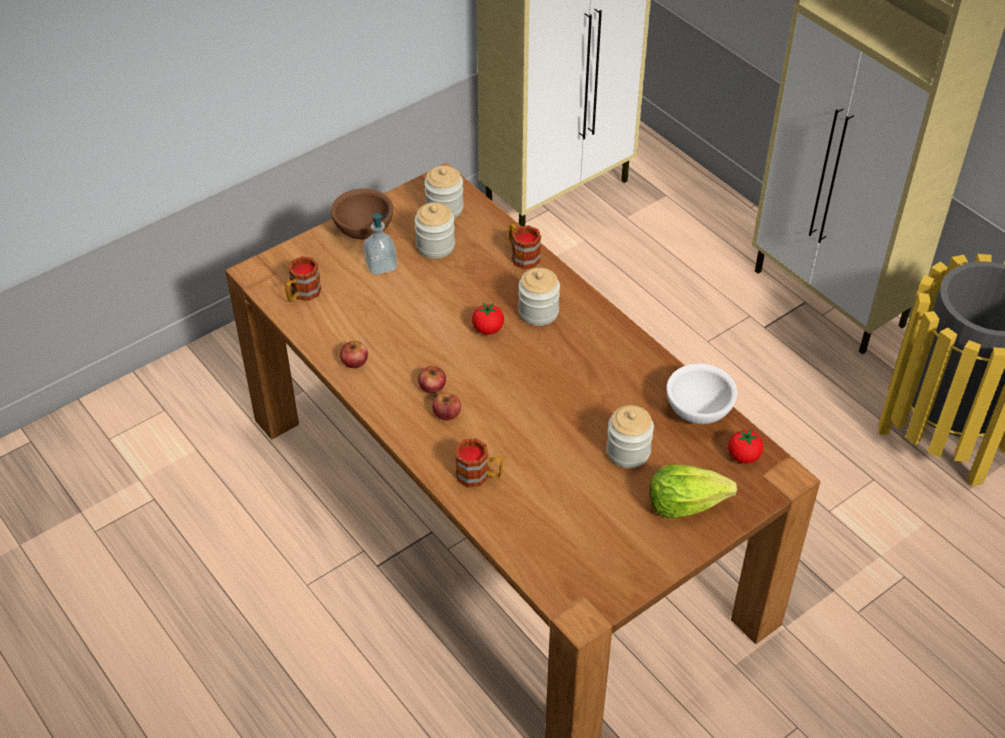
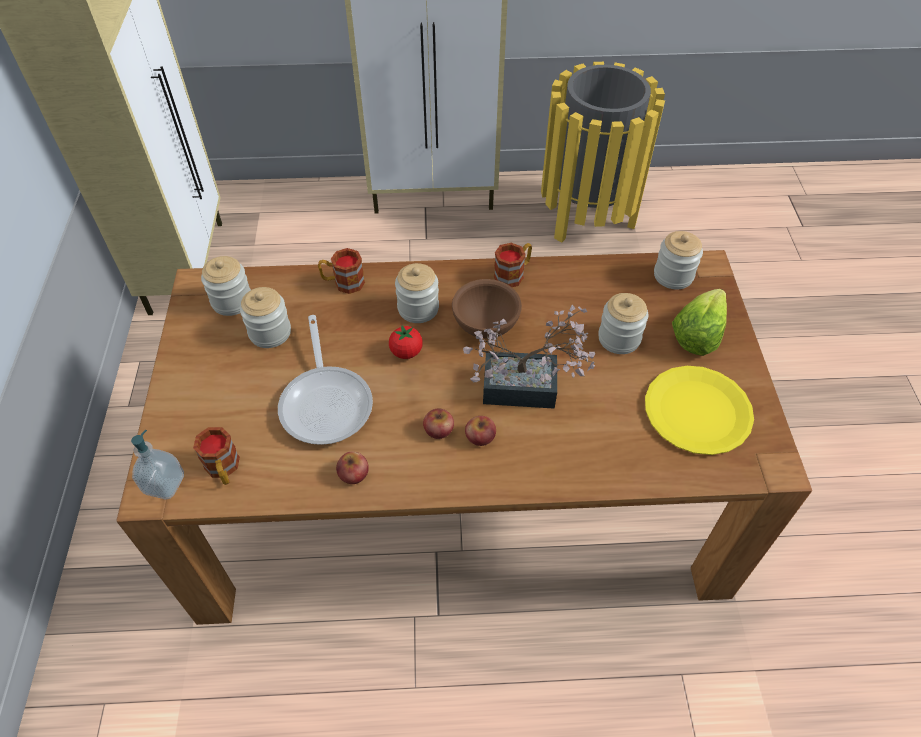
camera: 55 degrees left, 5 degrees up
(363, 231) = (193, 374): brown bowl -> brown bowl (485, 326)
(381, 266) = (252, 385): soap dispenser -> soap dispenser (164, 484)
(402, 312) = (326, 402): none -> frying pan
(479, 476) = (573, 454): mug -> mug (513, 274)
(519, 419) = (529, 388): none -> potted plant
(595, 537) = (697, 411): none -> yellow plate
(699, 411) = (609, 274): white bowl -> none
(743, 456) = (673, 275): tomato -> jar

